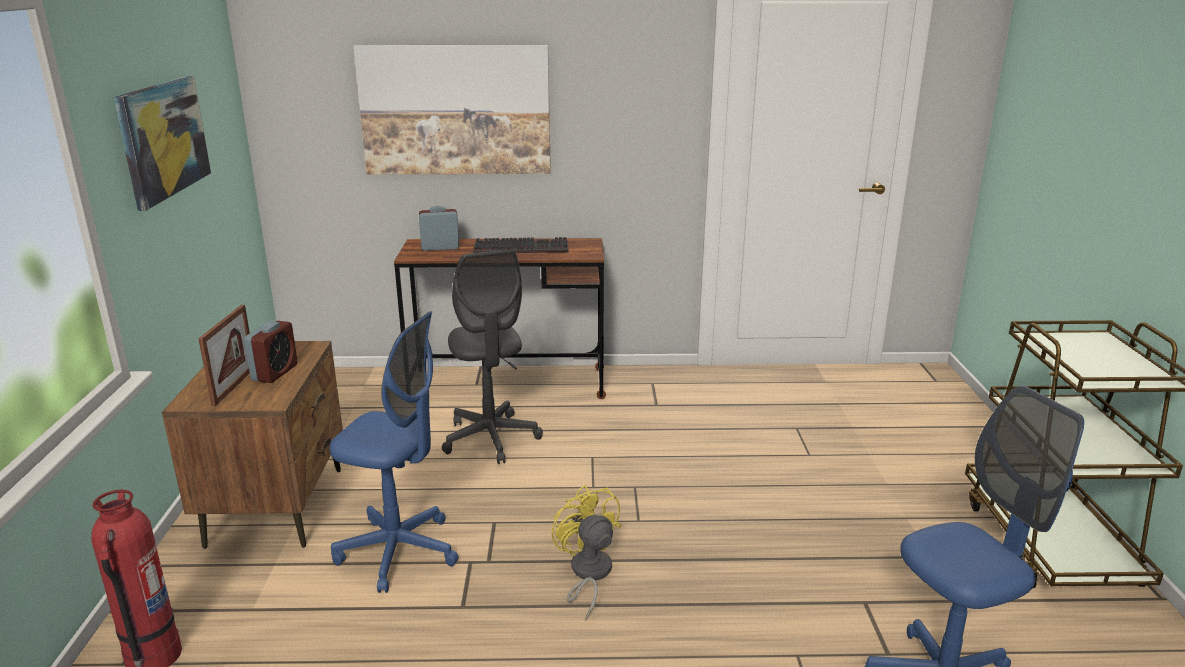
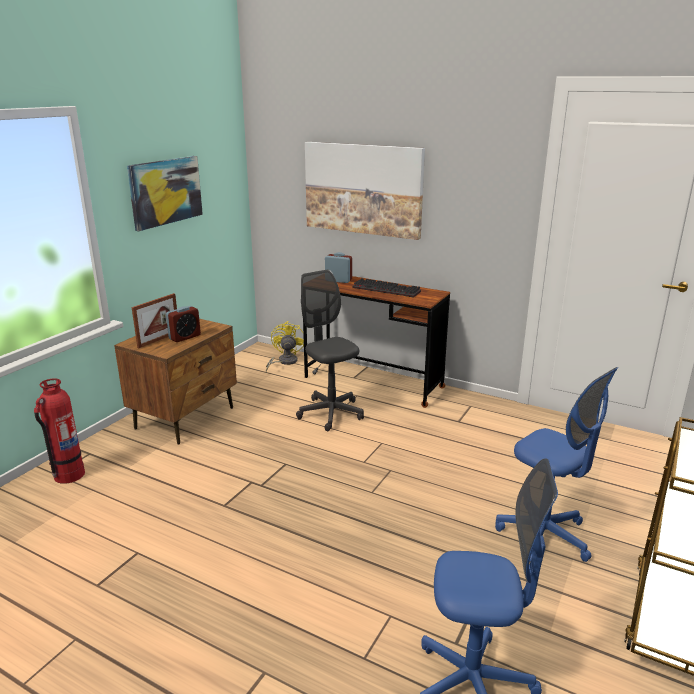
camera: 30 degrees right, 0 degrees up
(398, 552) = (220, 463): blue office chair -> blue office chair (543, 536)
(491, 438) = (330, 413): grey office chair -> grey office chair turned 135 degrees clockwise
(588, 574) = (309, 513): yellow fan -> yellow fan (284, 362)

